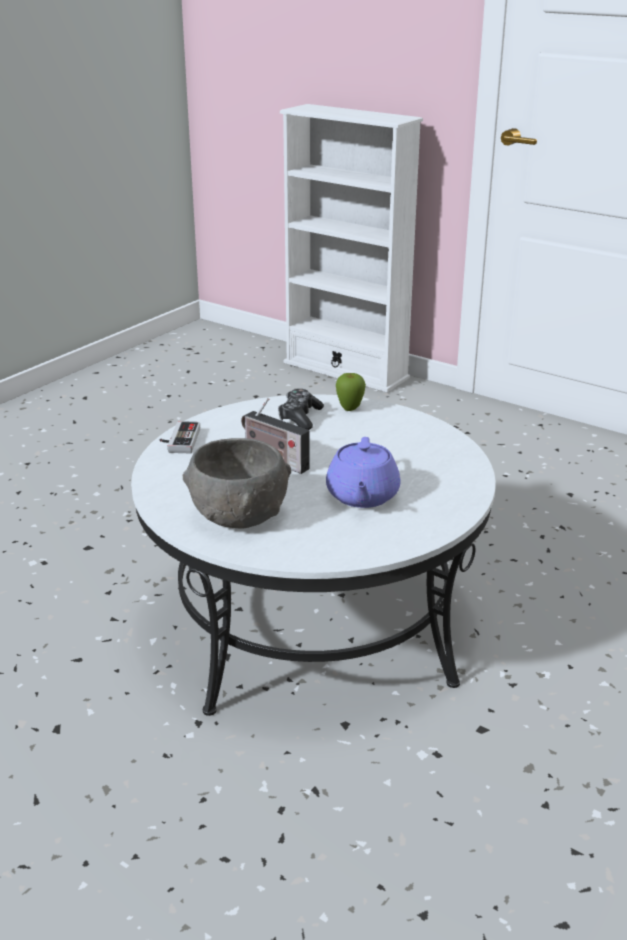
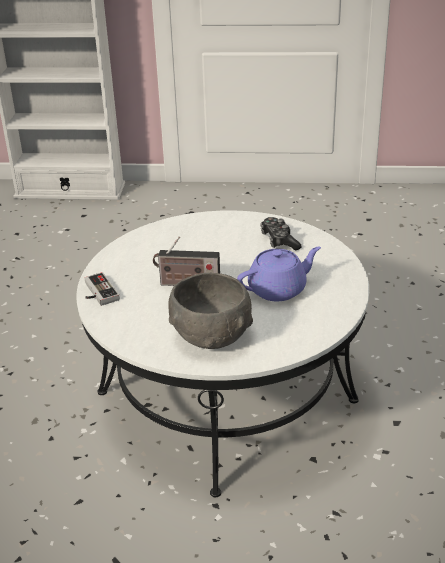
camera: 30 degrees left, 5 degrees up
(300, 417) = (168, 243): game controller -> game controller (279, 241)
(350, 409) = (196, 225): apple -> none
(362, 496) = (278, 289): purple teapot -> purple teapot turned 90 degrees counterclockwise

